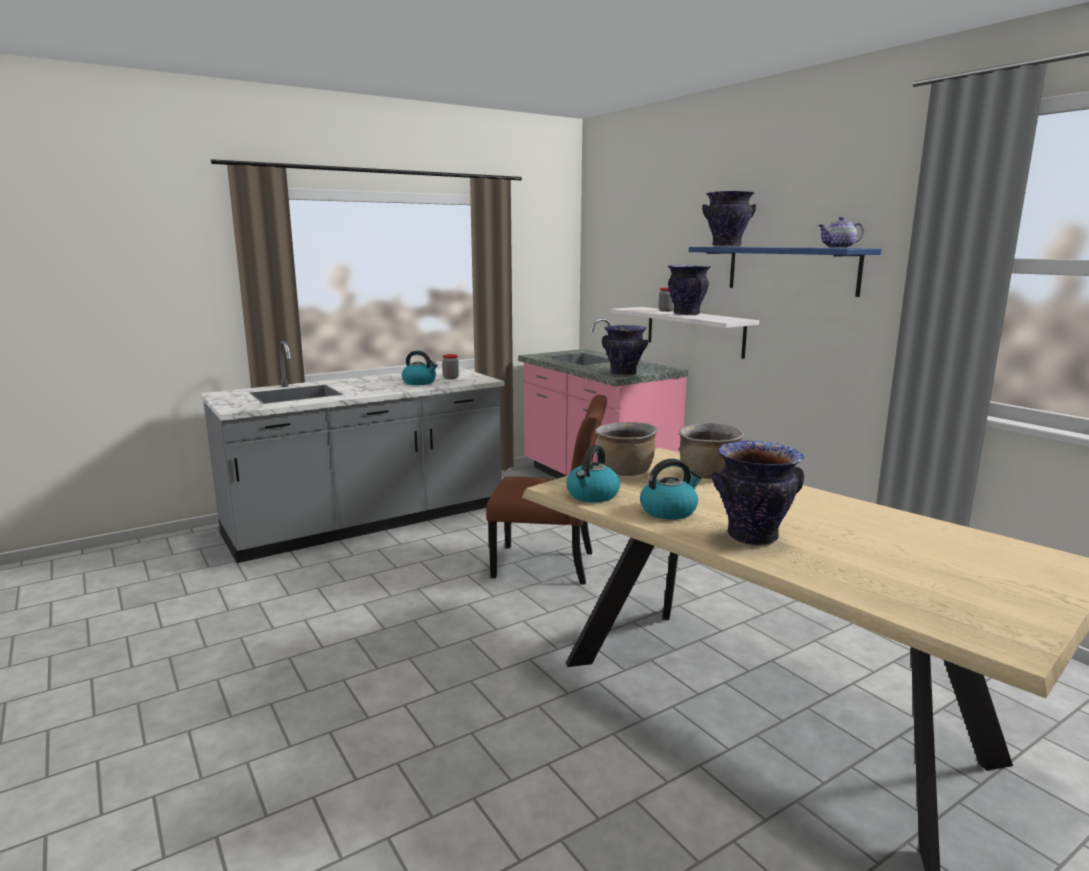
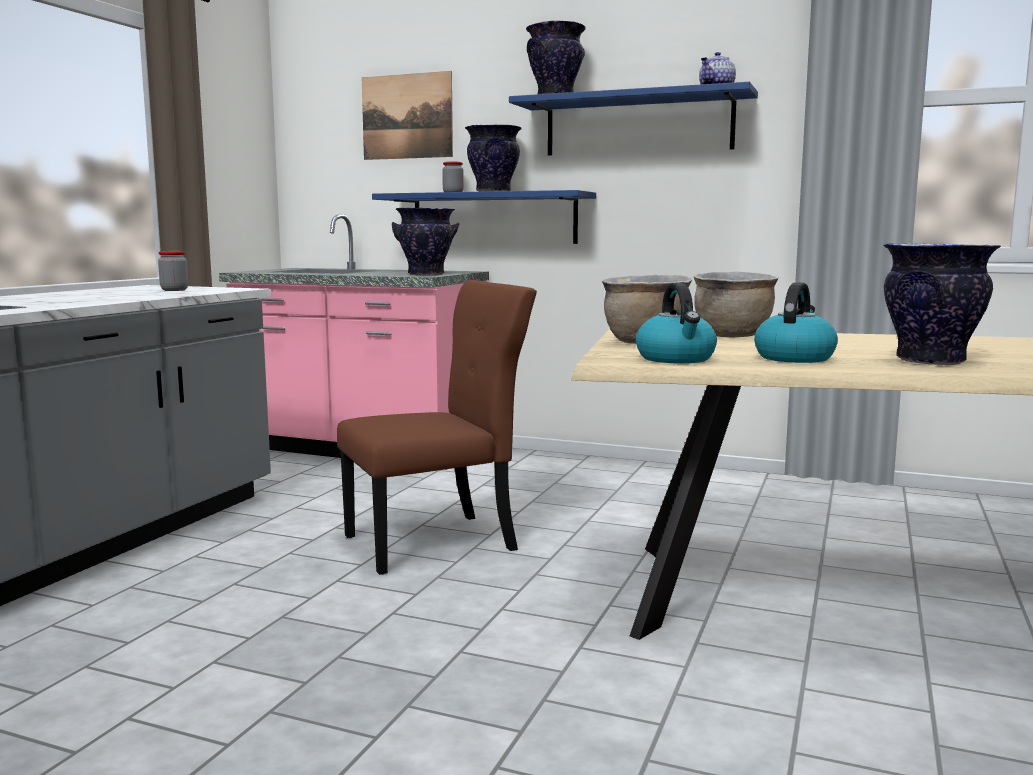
camera: 35 degrees left, 5 degrees down
(420, 382) = (135, 294): kettle -> none
(649, 250) = (407, 116): none -> picture
(694, 331) = (494, 218): white shelf -> blue shelf

